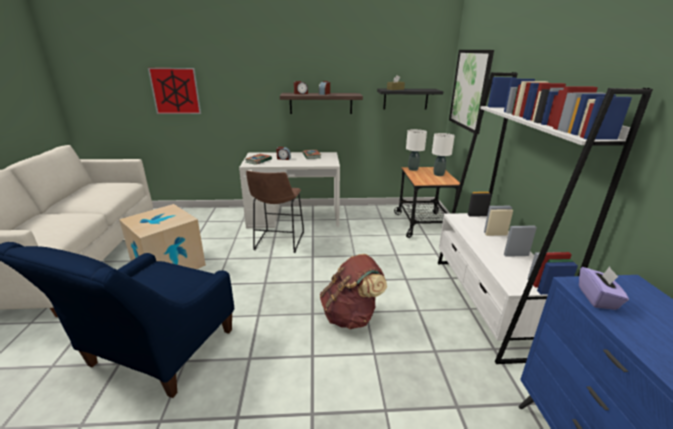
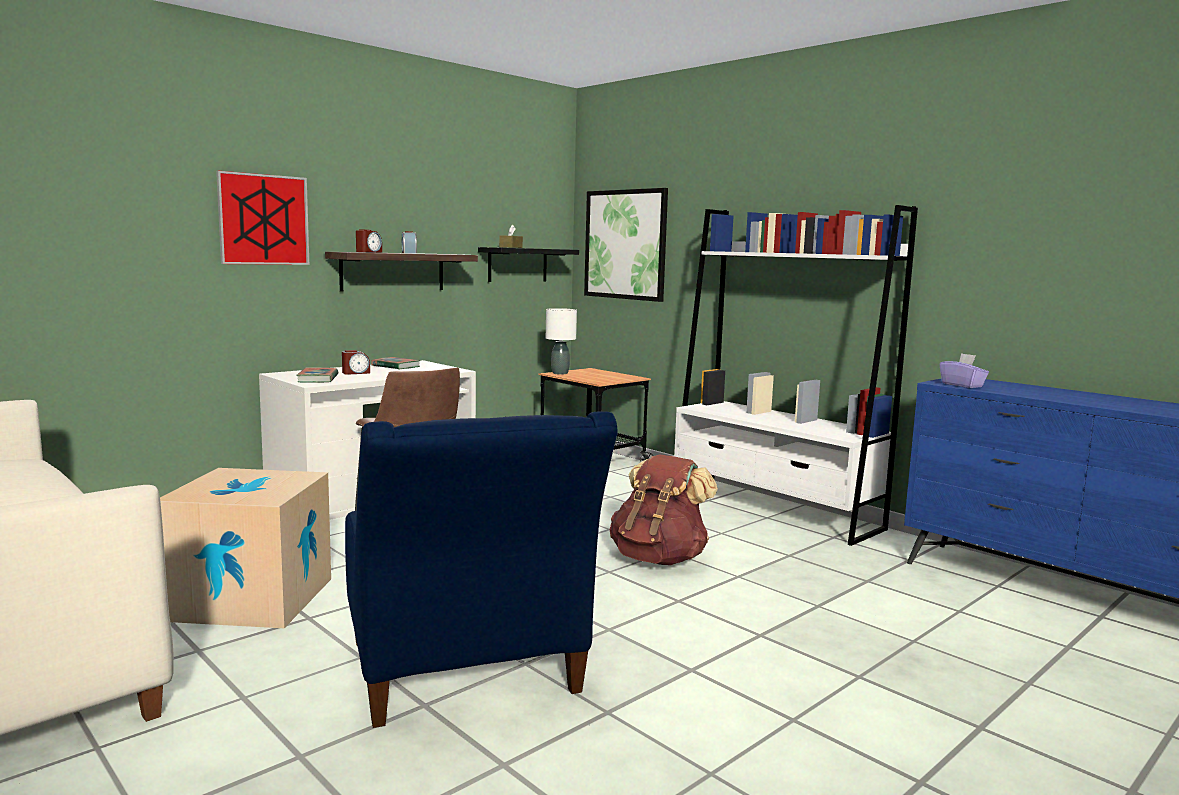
camera: 40 degrees left, 15 degrees down
(175, 91) = (97, 244): picture -> picture (263, 219)
(438, 174) = (604, 374): white table lamp -> none

